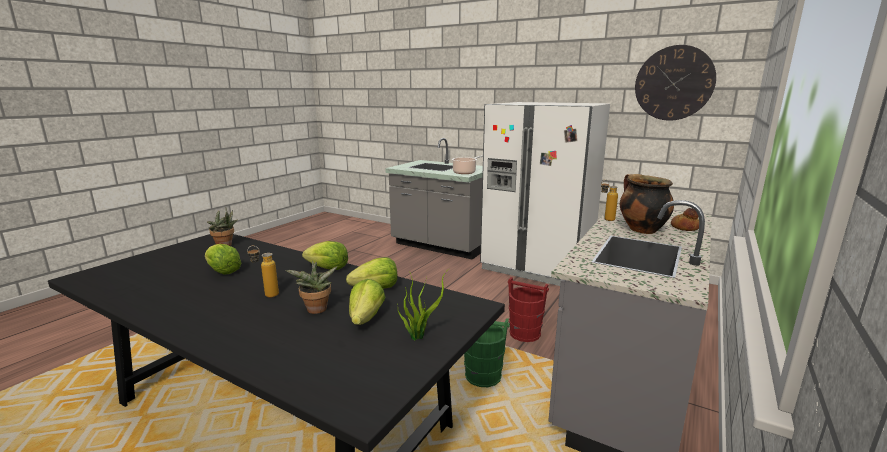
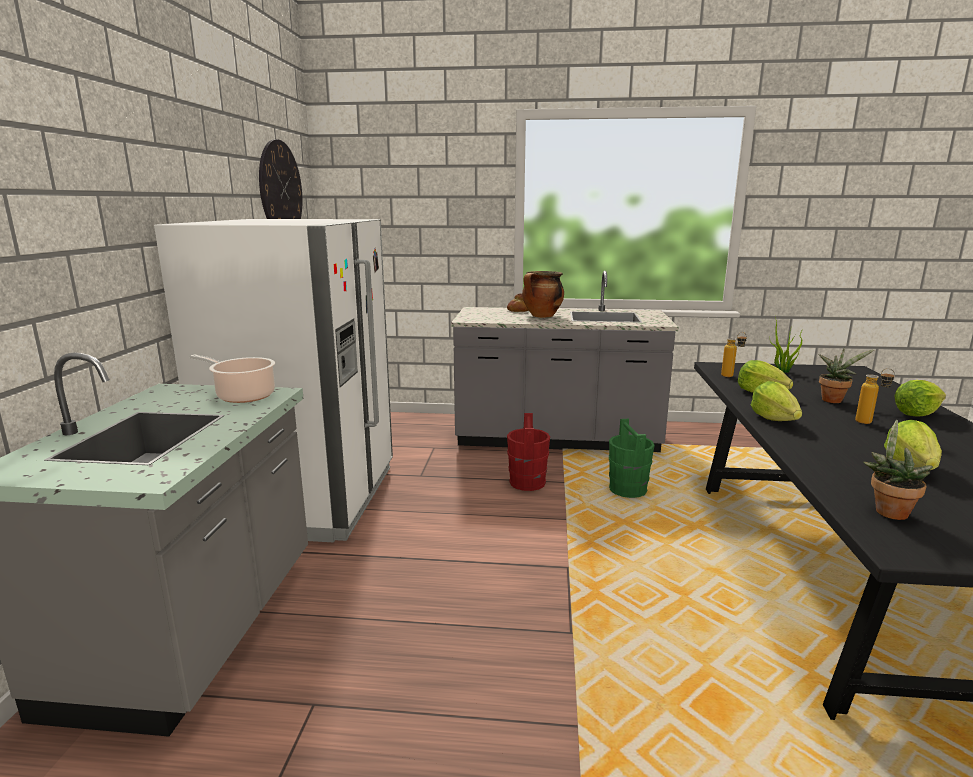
camera: 115 degrees left, 0 degrees up
(366, 318) = (801, 385): lettuce -> lettuce (917, 413)
(605, 220) = (526, 322): bottle -> bottle (731, 377)

